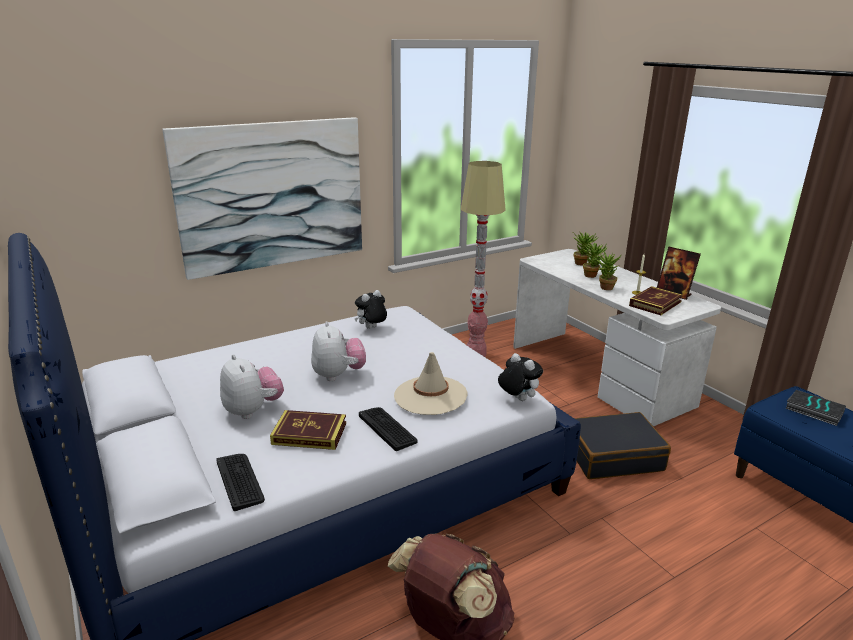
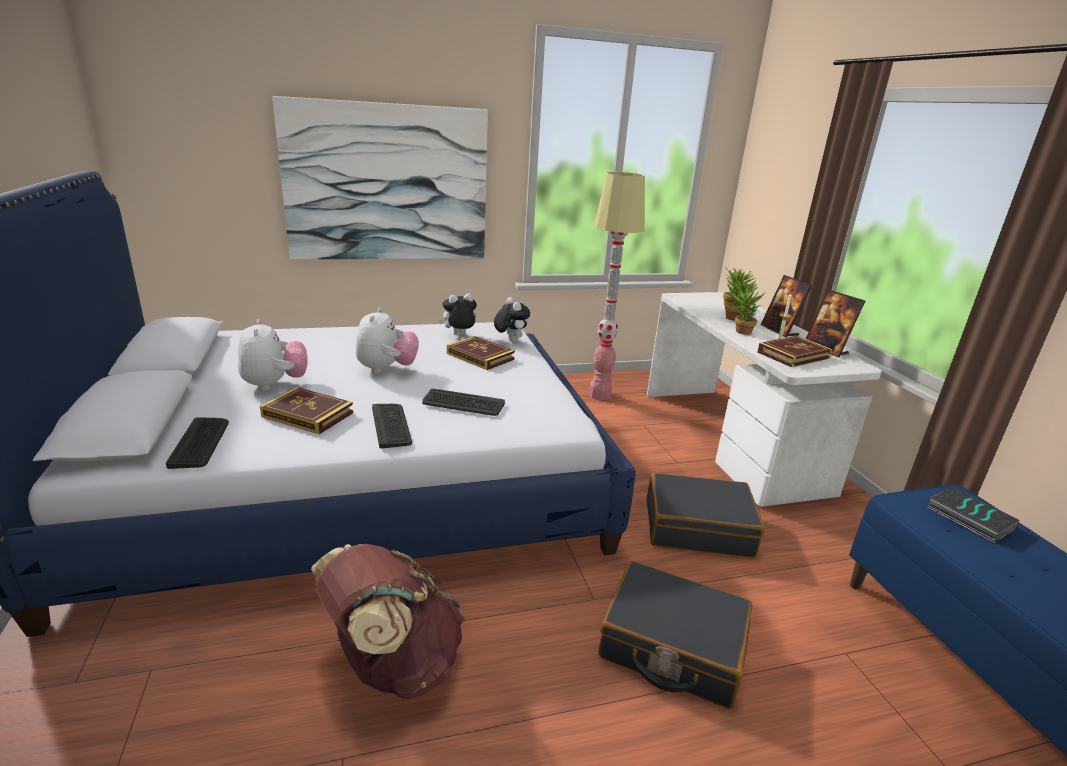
camera: 15 degrees right, 0 degrees up
(406, 346) = (480, 356): none -> book
(430, 395) = (463, 403): beige hat -> keyboard
(517, 399) = (561, 425): plush toy -> plush toy (510, 340)
(631, 282) = (779, 330): none -> picture frame
(643, 555) = (672, 646): none -> black suitcase

